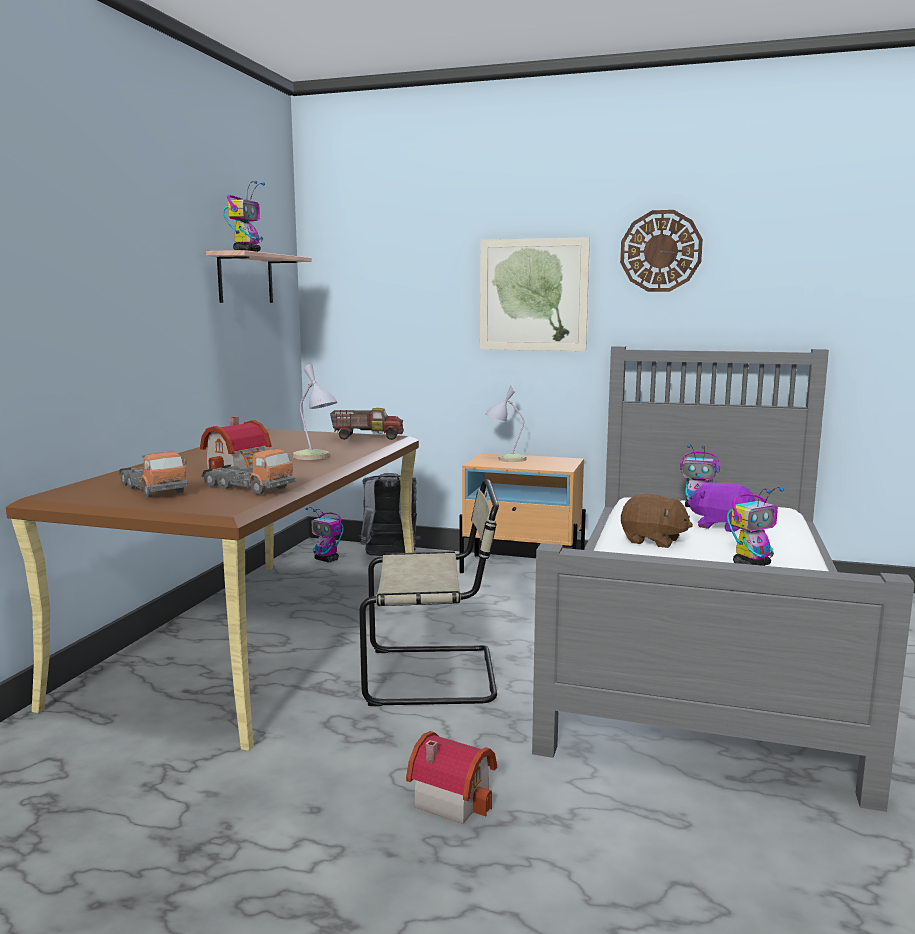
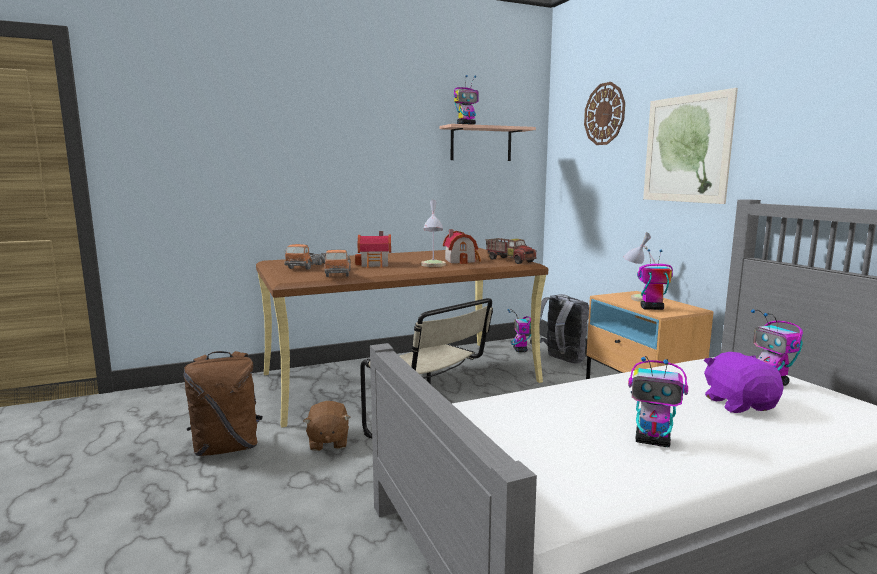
camera: 50 degrees right, 0 degrees up
(234, 808) = (227, 447): none -> brown backpack
(452, 797) = (294, 500): toy house -> toy house (461, 260)
(543, 466) = (651, 308): none -> toy robot
(653, 541) = (623, 391): brown plush toy -> brown plush toy (328, 442)
(660, 251) = (807, 94): wall clock -> wall clock (604, 114)

